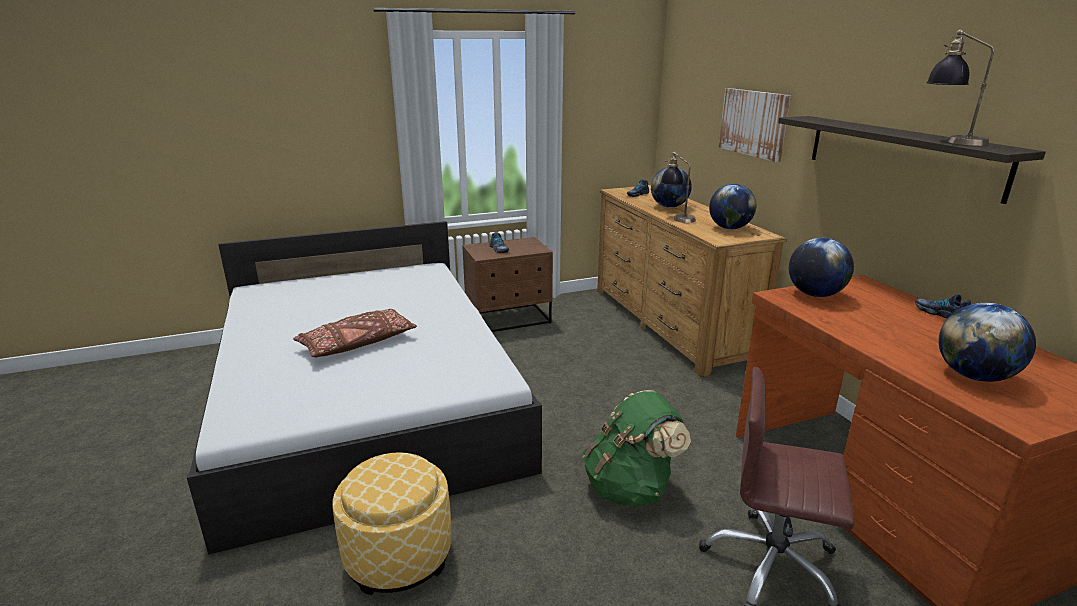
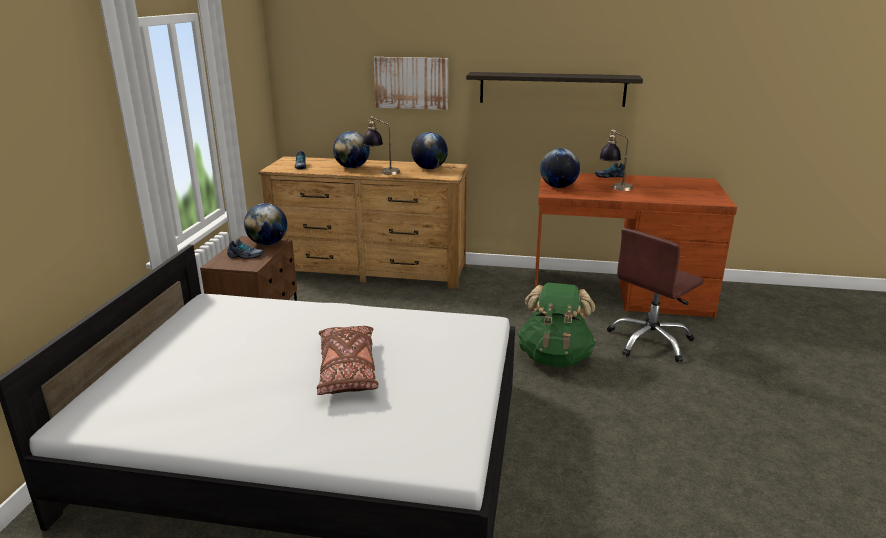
camera: 60 degrees left, 0 degrees up
(398, 555) = (559, 475): ottoman -> none
(949, 141) = (598, 76): table lamp -> table lamp (614, 188)
(974, 376) = (676, 193): globe -> globe (268, 243)

